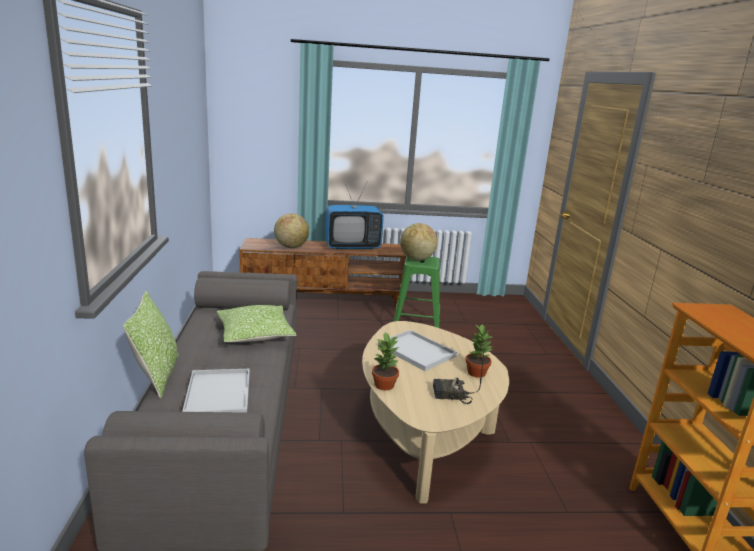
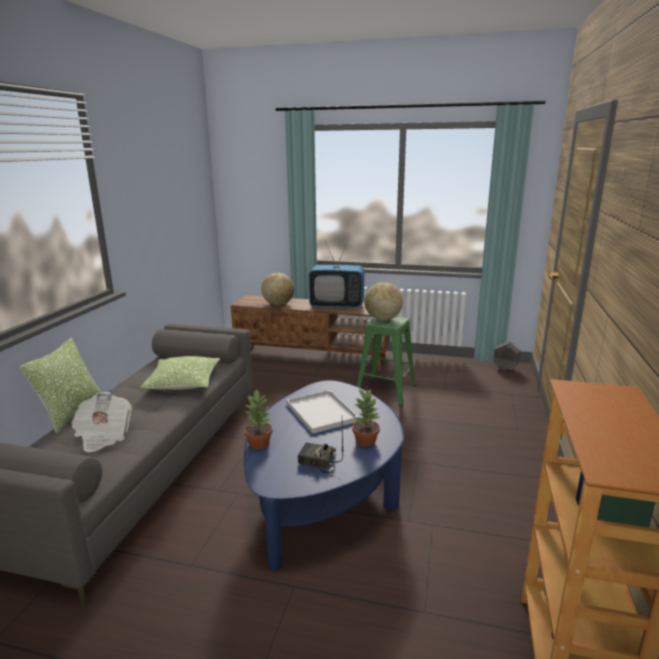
camera: 20 degrees right, 0 degrees up
(219, 394) = (103, 435): white tray -> newspaper
(424, 430) = (324, 495): beige coffee table -> blue coffee table
(505, 301) = (505, 368): none -> grey planter

